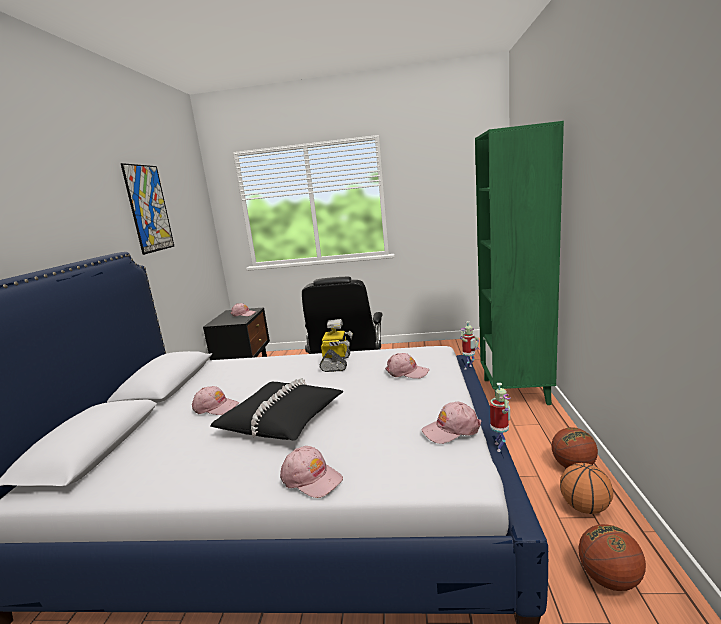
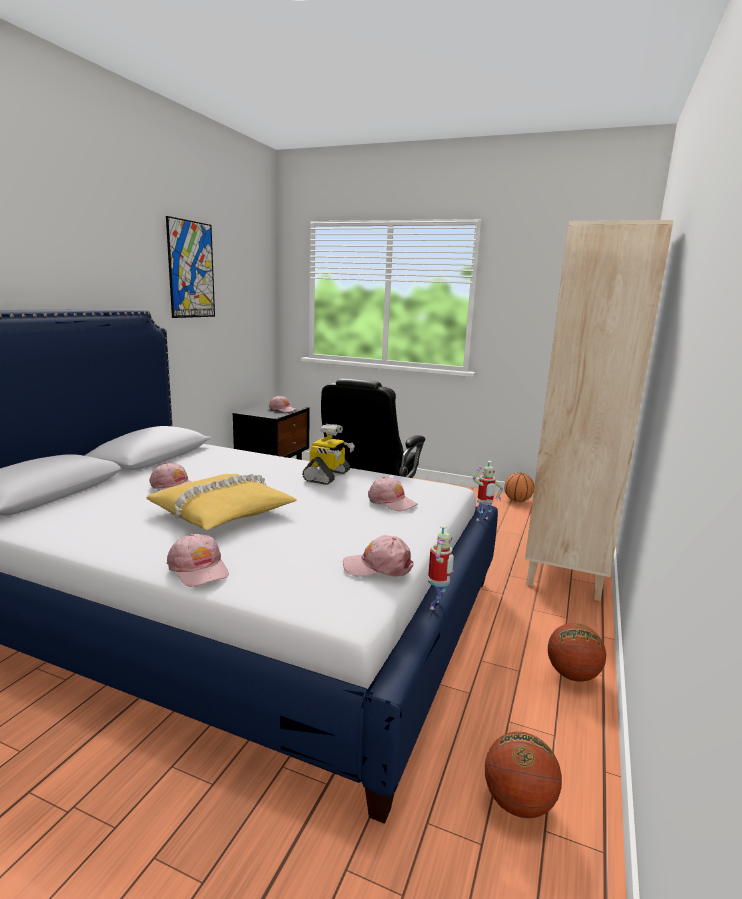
camera: 15 degrees right, 0 degrees up
(282, 419) = (223, 512): black pillow -> yellow pillow
(516, 391) = (565, 574): green bookcase -> beige bookcase
(584, 507) = (550, 721): basketball -> basketball (517, 500)

